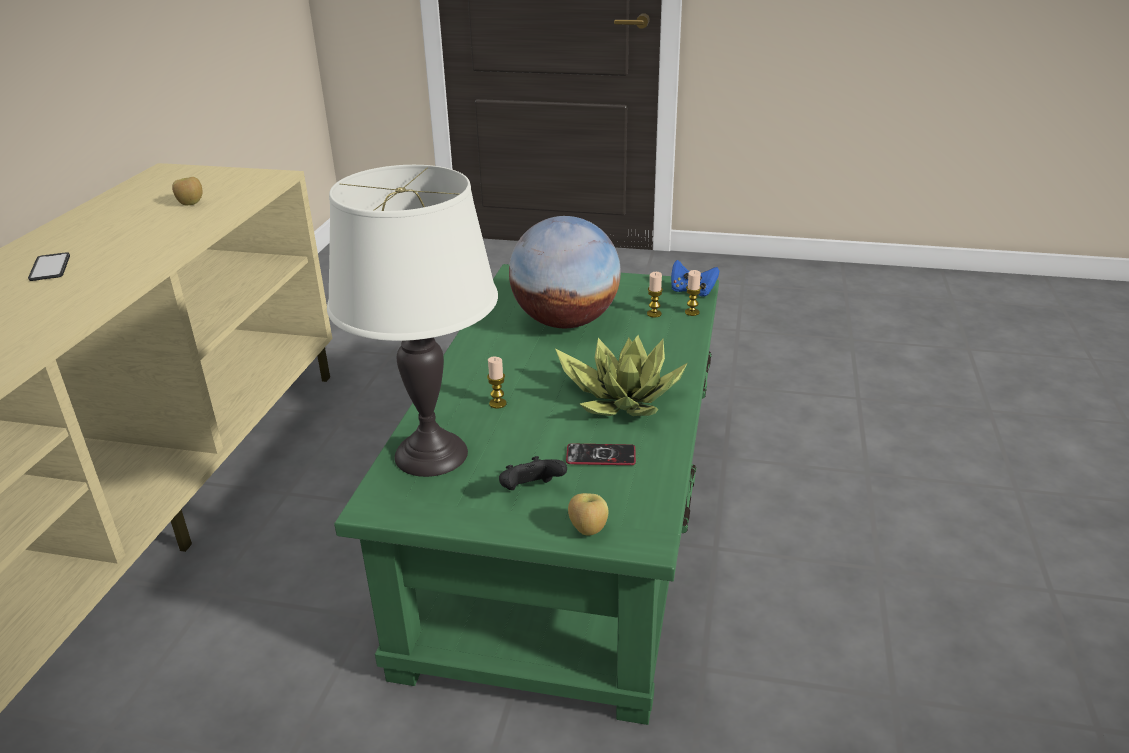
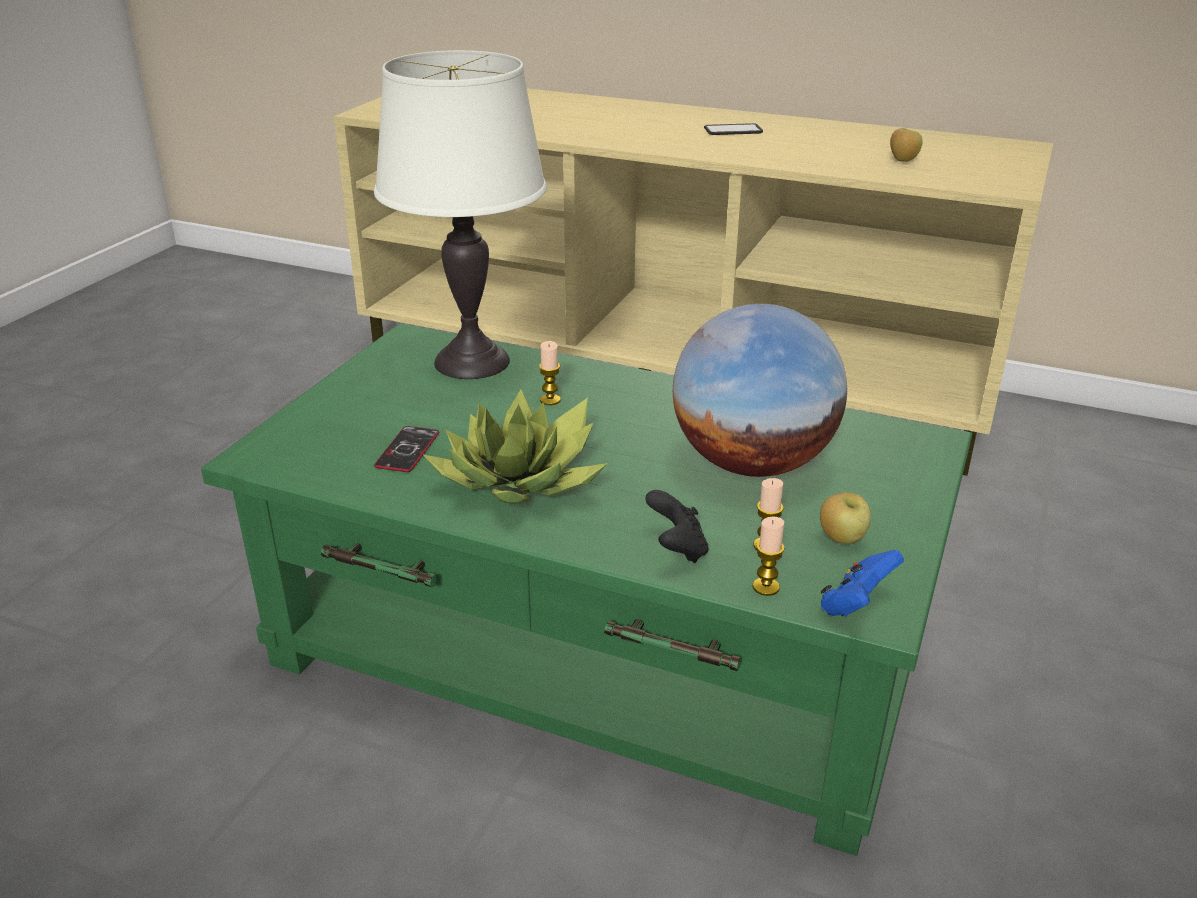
camera: 100 degrees right, 0 degrees up
(531, 491) = (375, 406): black game controller -> black game controller (677, 549)
(588, 530) = (291, 428): apple -> apple (842, 539)

